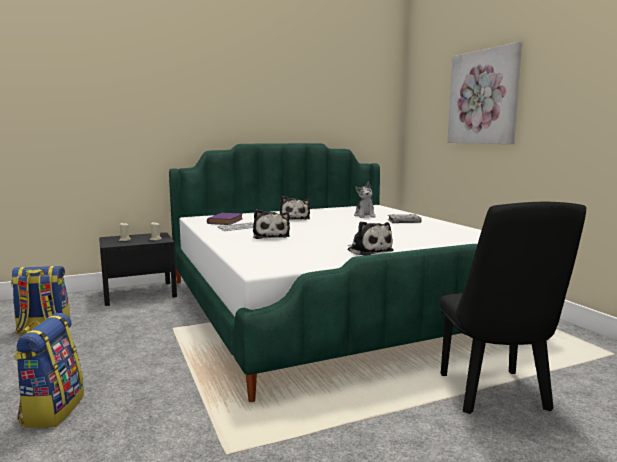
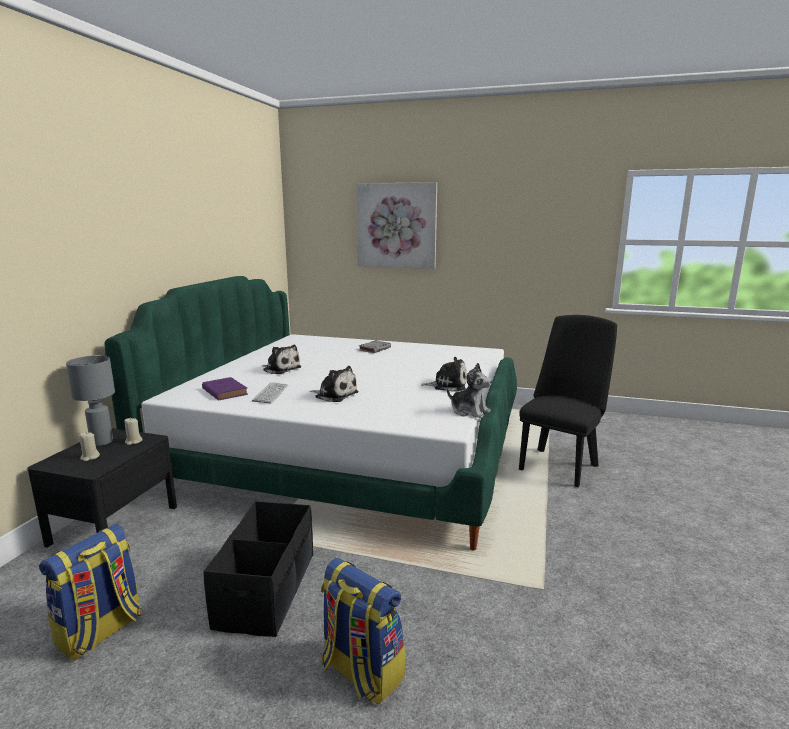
camera: 50 degrees left, 5 degrees up
(116, 351) = (267, 589): none -> black storage box
(145, 236) = (101, 442): none -> grey table lamp
(365, 216) = (327, 350): plush toy -> plush toy (469, 411)
(496, 396) = (560, 464): black chair -> black chair turned 90 degrees counterclockwise

